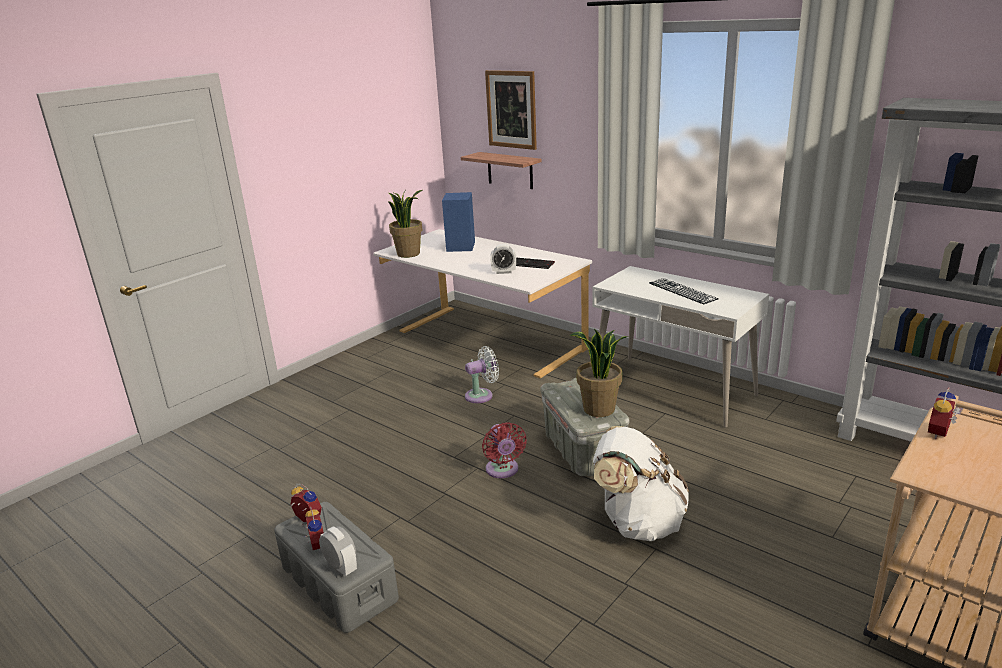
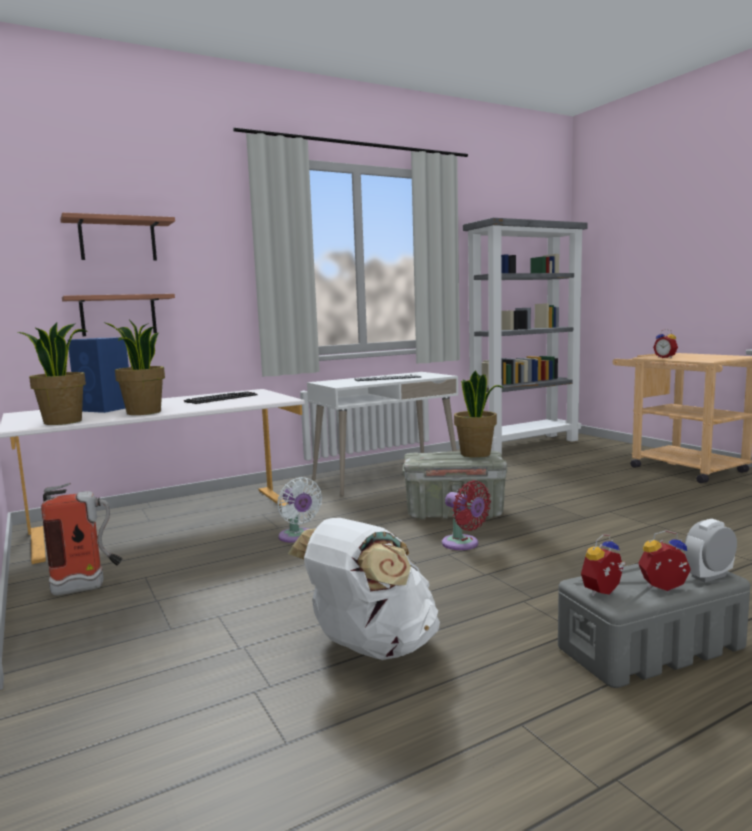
camera: 70 degrees left, 15 degrees down
(374, 359) = (89, 587): none -> fire extinguisher
(448, 261) = (143, 412): none -> potted plant
(482, 395) = (297, 537): white fan -> white fan turned 150 degrees clockwise
(503, 470) = (463, 544): red fan -> red fan turned 45 degrees clockwise
(504, 272) = (232, 402): alarm clock -> none
(511, 109) = (118, 240): picture -> shelf
(638, 523) = (573, 511): white backpack -> white backpack (370, 648)

